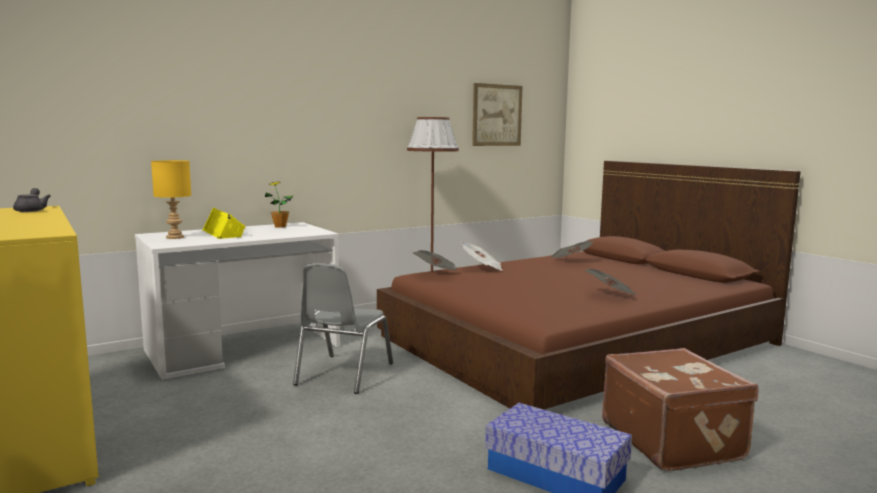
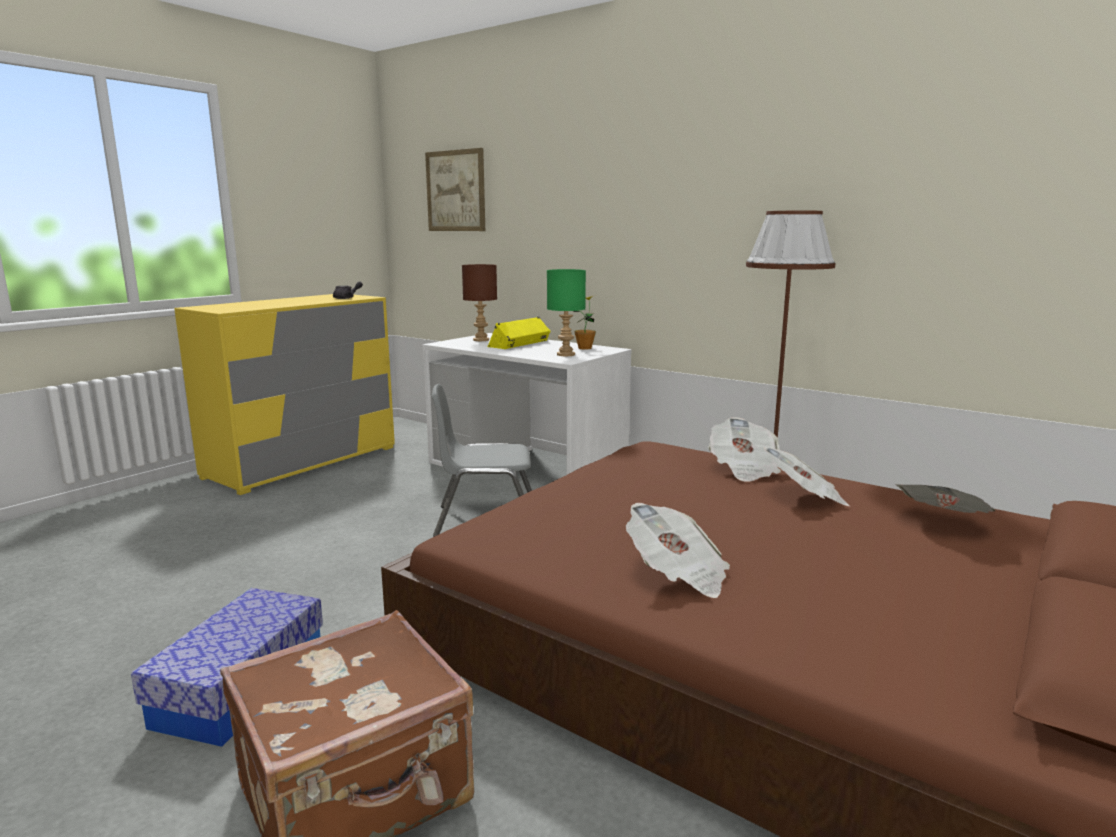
camera: 70 degrees right, 5 degrees up
(174, 237) = (480, 340): yellow table lamp -> brown table lamp
(299, 231) = (566, 354): none -> green table lamp
(437, 273) = (664, 451): newspaper -> newspaper (805, 497)
(497, 115) = (1013, 199): picture -> picture (455, 191)

